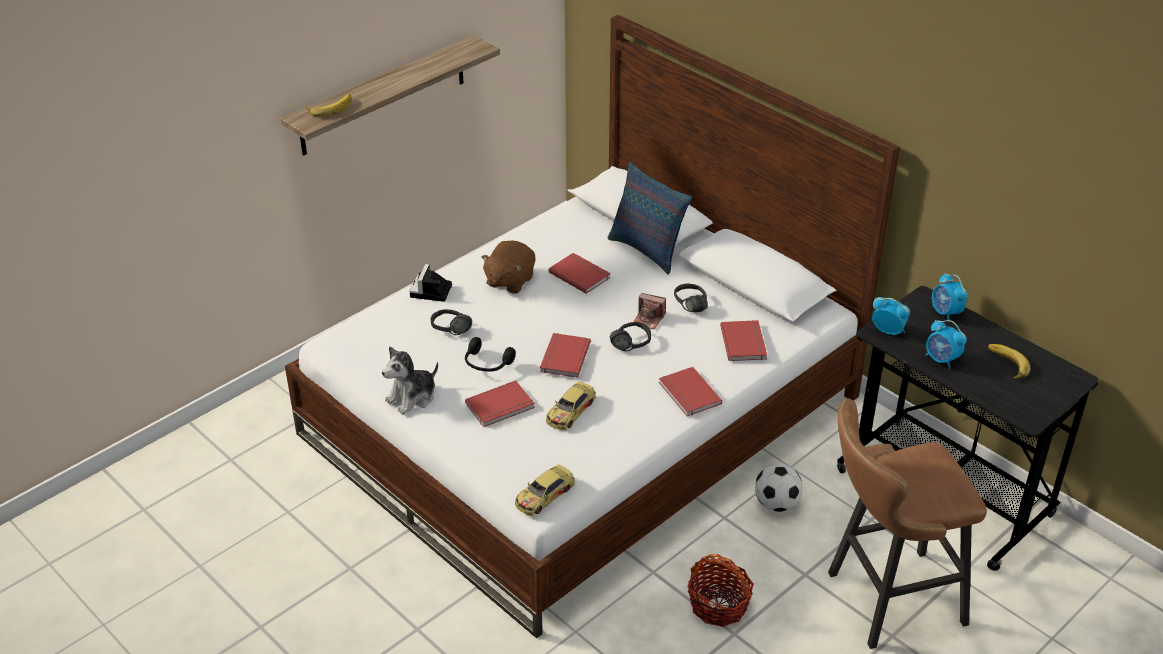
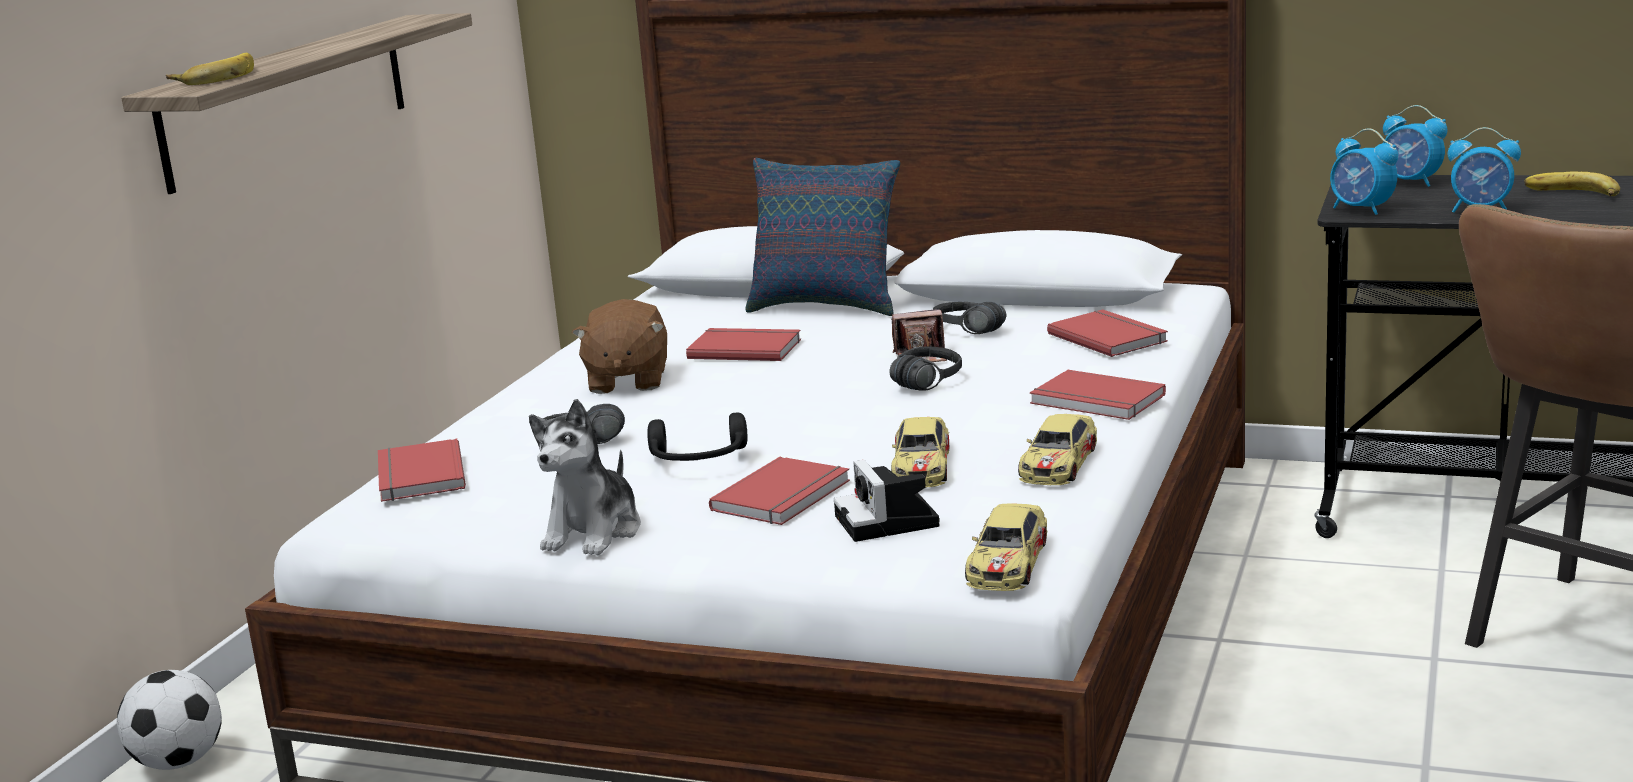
camera: 25 degrees left, 20 degrees down
(431, 292) = (492, 423): camera -> camera (889, 522)
(563, 357) = (829, 420): red book -> red book (417, 476)
(627, 435) = (1058, 462): none -> toy car
(719, 605) = (1351, 741): basket -> none
(776, 504) = (1279, 598): football -> football (178, 762)
(888, 331) = (1362, 209): alarm clock -> alarm clock turned 135 degrees counterclockwise

